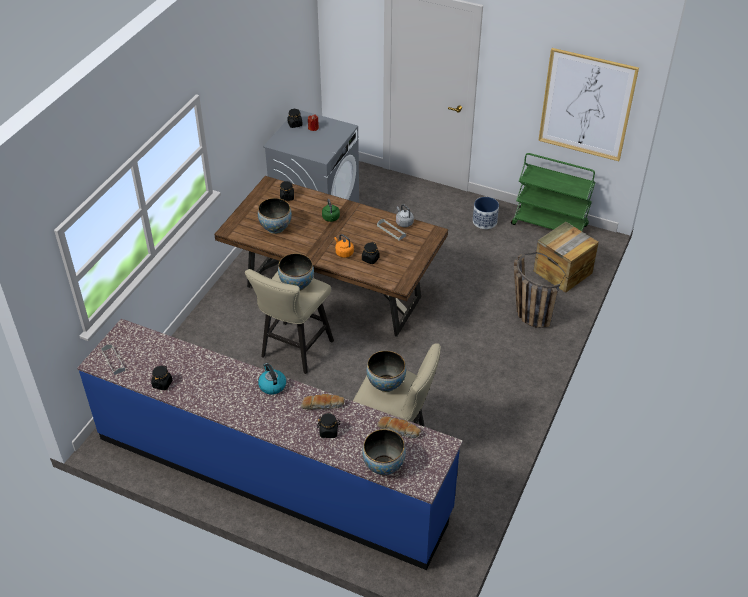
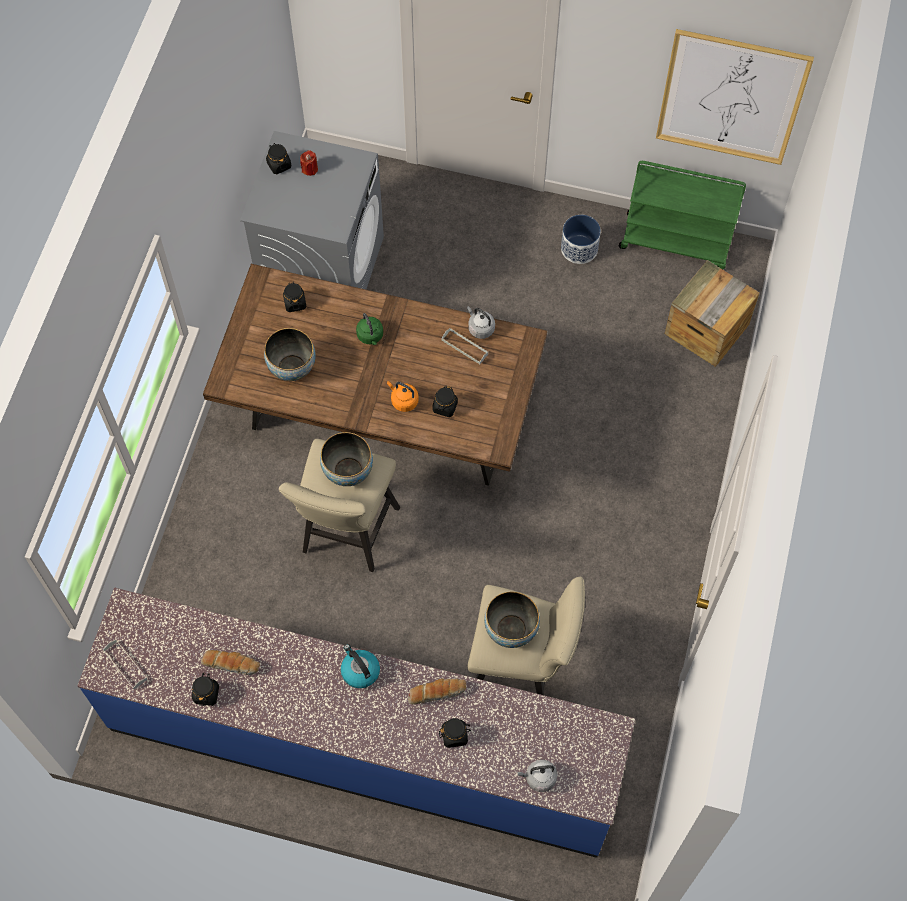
camera: 10 degrees left, 20 degrees up
(383, 466) = (539, 778): bowl -> grey kettle
(399, 430) = (548, 716): bread -> bread (231, 664)
(527, 311) = (666, 410): basket -> none

